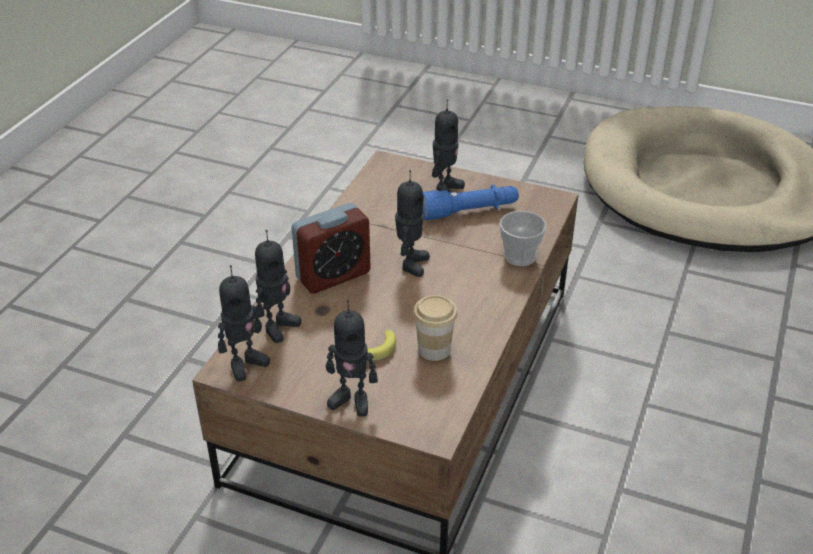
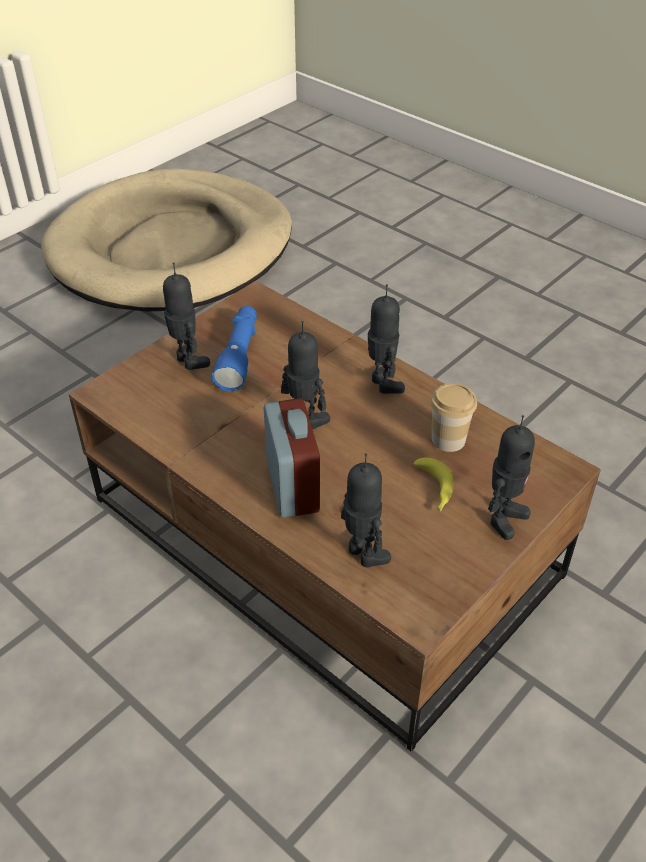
camera: 70 degrees left, 5 degrees up
(245, 364) = (416, 597): toy robot -> toy robot (382, 384)
(520, 256) = (334, 344): cup -> none

